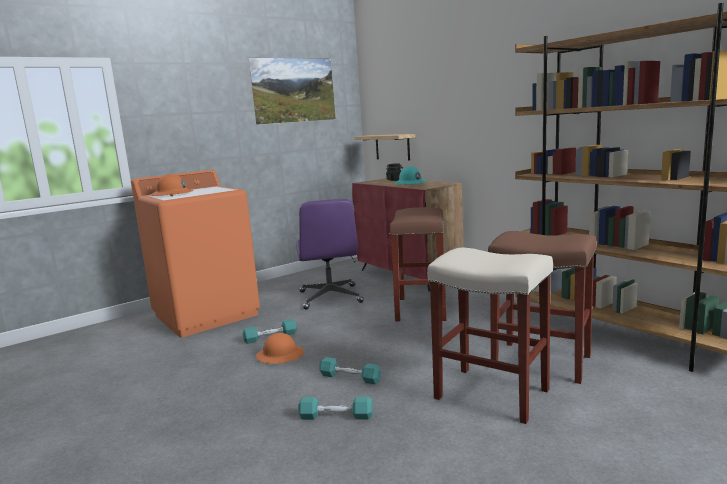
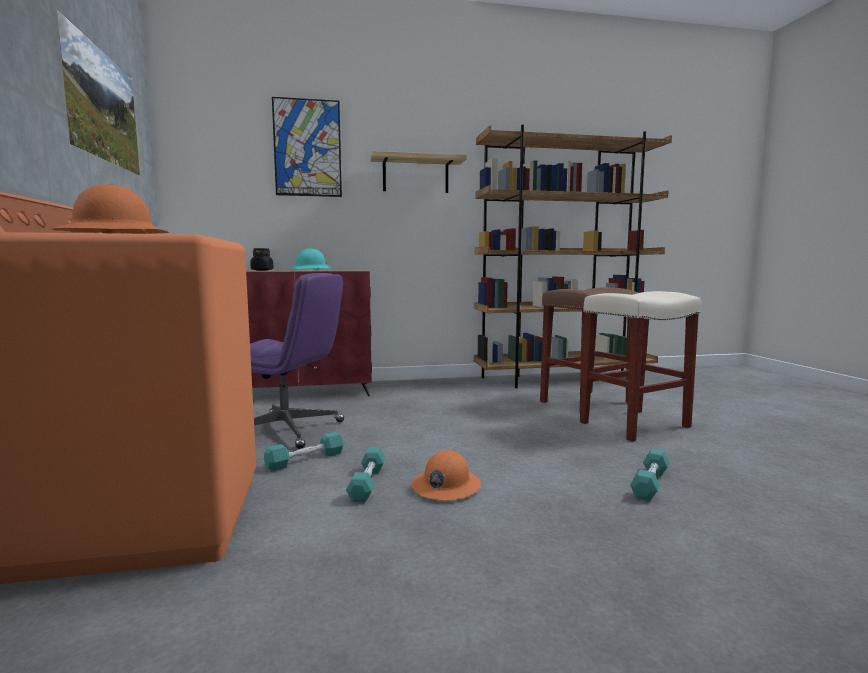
camera: 65 degrees left, 5 degrees down
(350, 378) = (557, 462): turquoise dumbbell -> turquoise dumbbell (305, 460)
(392, 147) = (233, 229): shelf -> shelf (415, 175)
(422, 309) = (415, 407): brown stool -> none
(428, 80) = (307, 148): none -> picture

